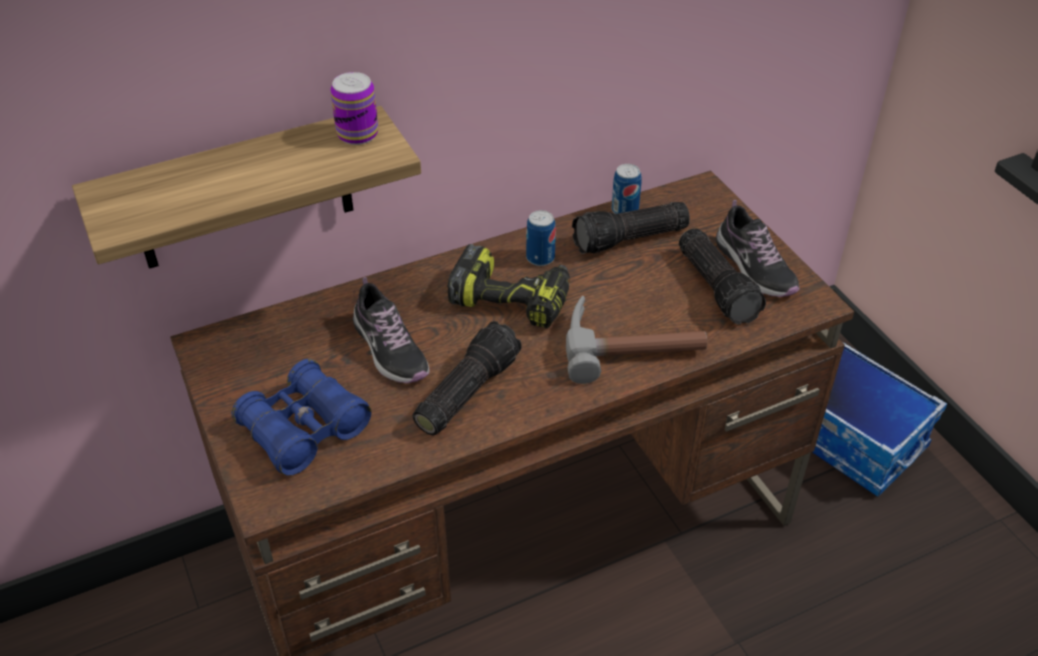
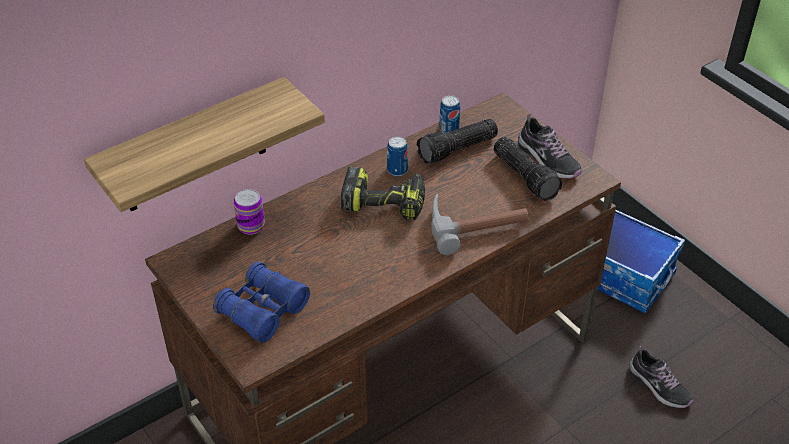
camera: 10 degrees left, 0 degrees up
(357, 134) = (274, 99): can -> can (251, 226)
(390, 349) = (307, 248): shoe -> shoe (659, 386)
(465, 391) = (368, 270): flashlight -> none

